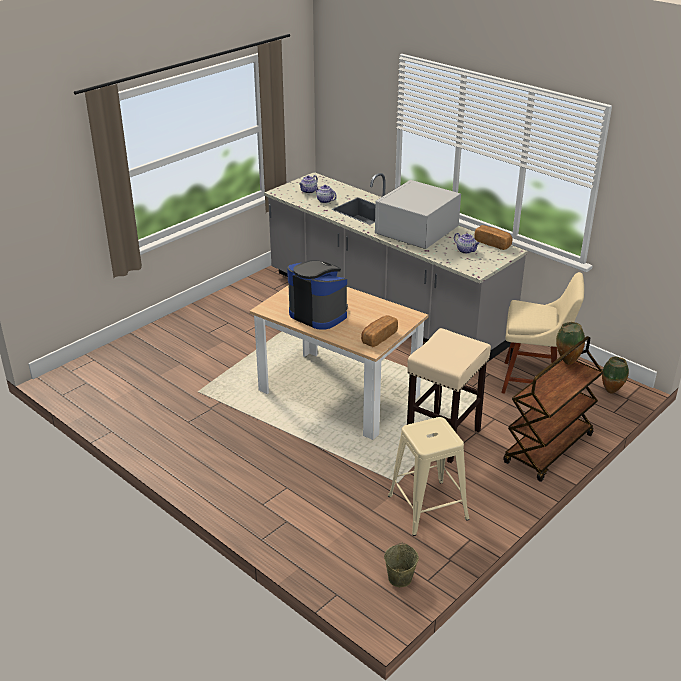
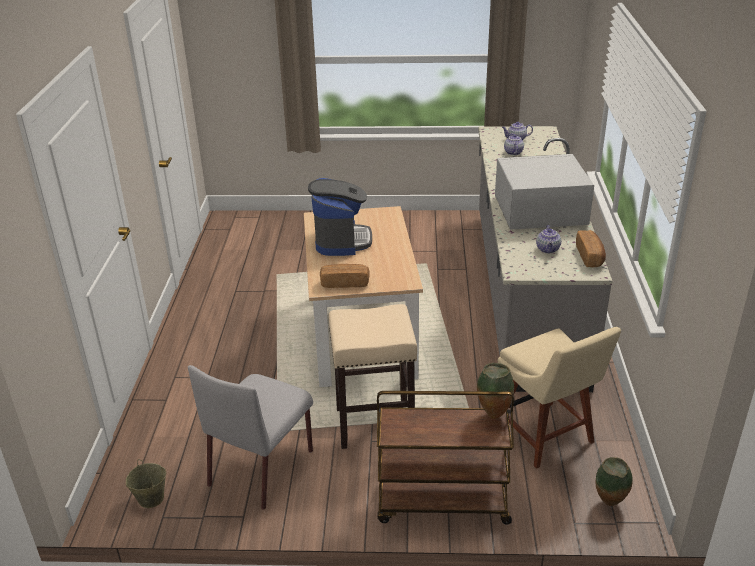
camera: 50 degrees right, 0 degrees up
(427, 507) = (262, 466): beige stool -> grey chair

